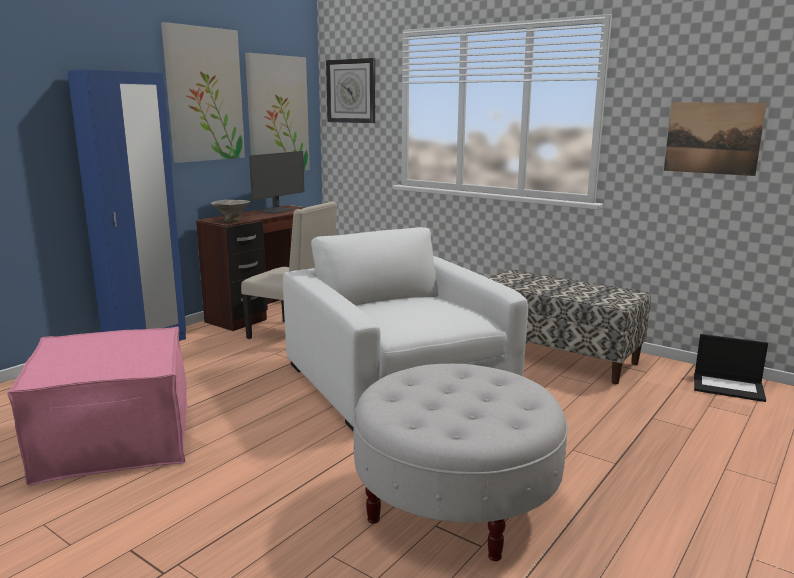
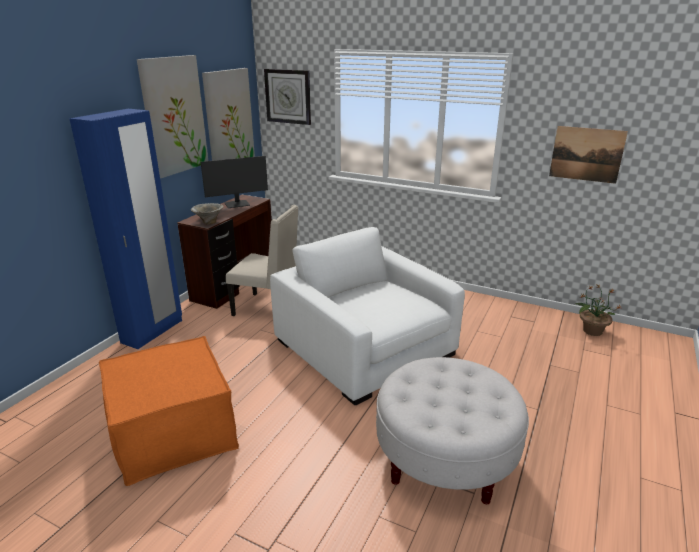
camera: 10 degrees left, 10 degrees up
(115, 439) = (174, 432): pink ottoman -> orange ottoman
(276, 211) = (237, 204): monitor -> monitor turned 45 degrees clockwise
(556, 356) = (469, 312): bench -> none
(729, 387) = (591, 330): laptop -> potted plant

